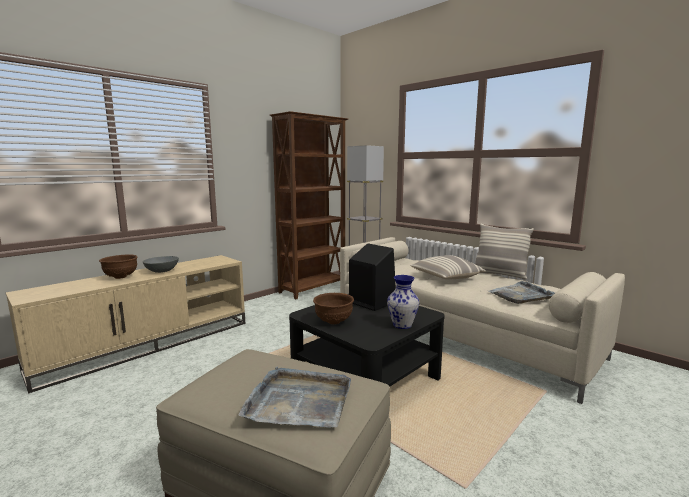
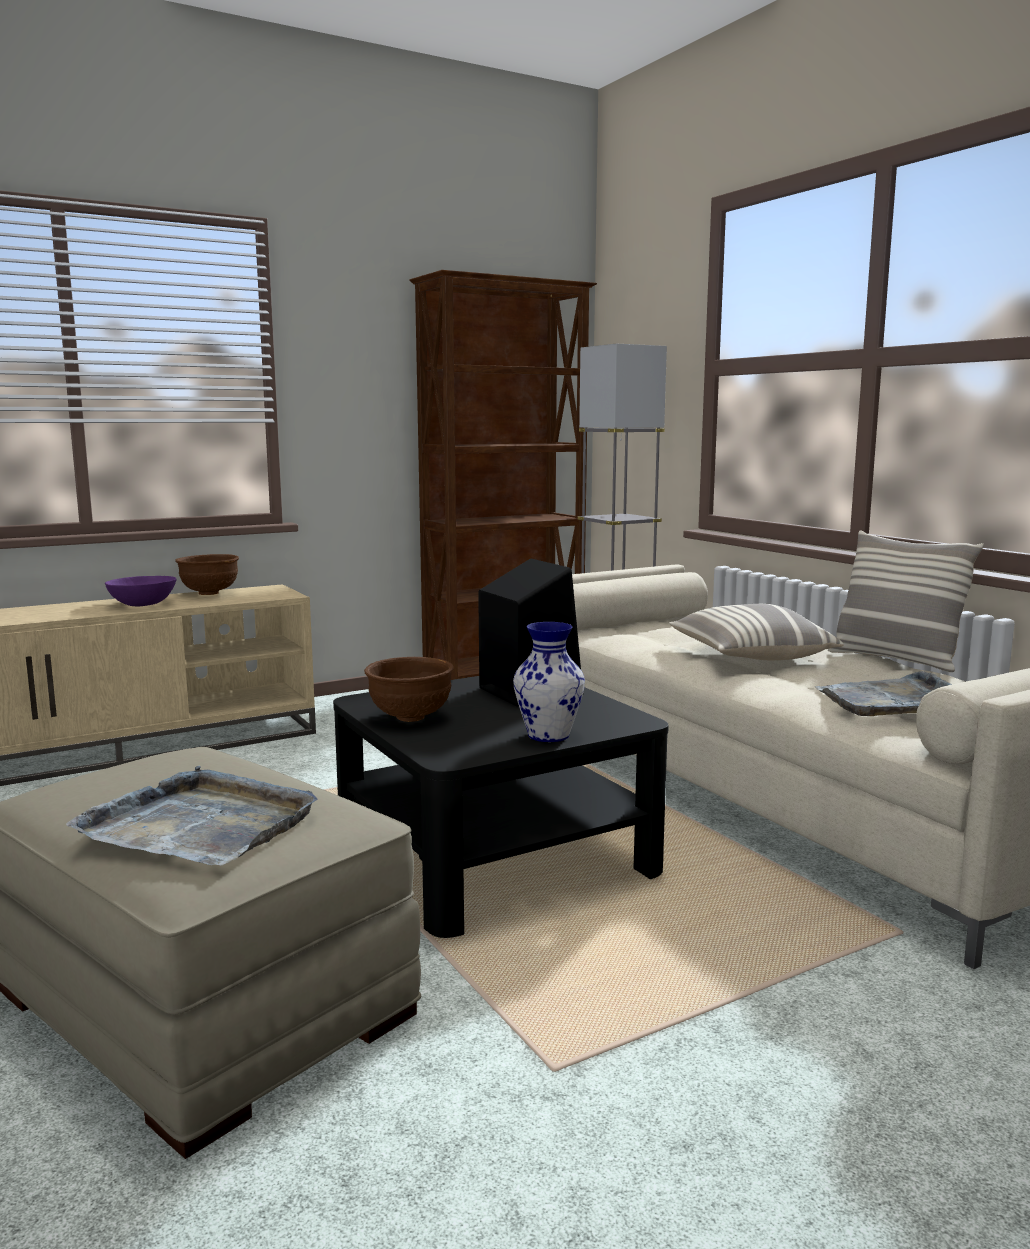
camera: 15 degrees right, 0 degrees up
(121, 277) = (62, 609): brown bowl -> brown bowl (209, 593)
(162, 271) = (143, 604): grey bowl -> purple bowl

